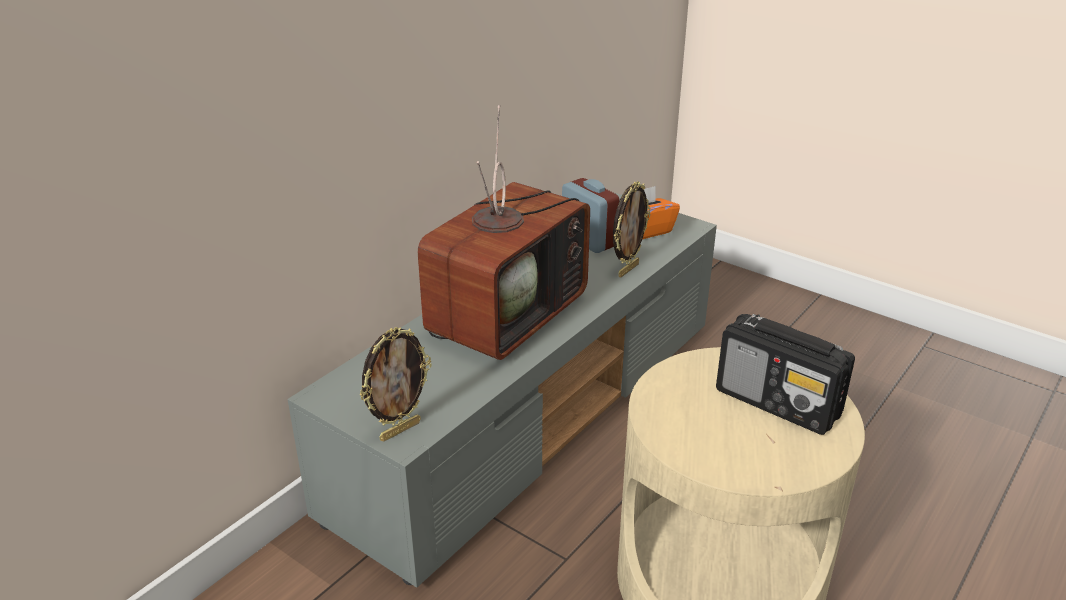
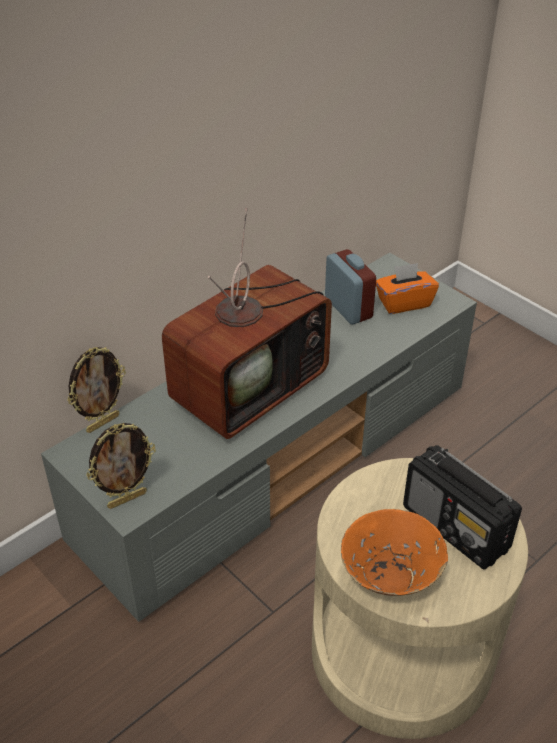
camera: 10 degrees right, 10 degrees up
(627, 269) = (375, 347): picture frame -> picture frame (102, 423)
(725, 452) = (390, 574): none -> orange bowl

